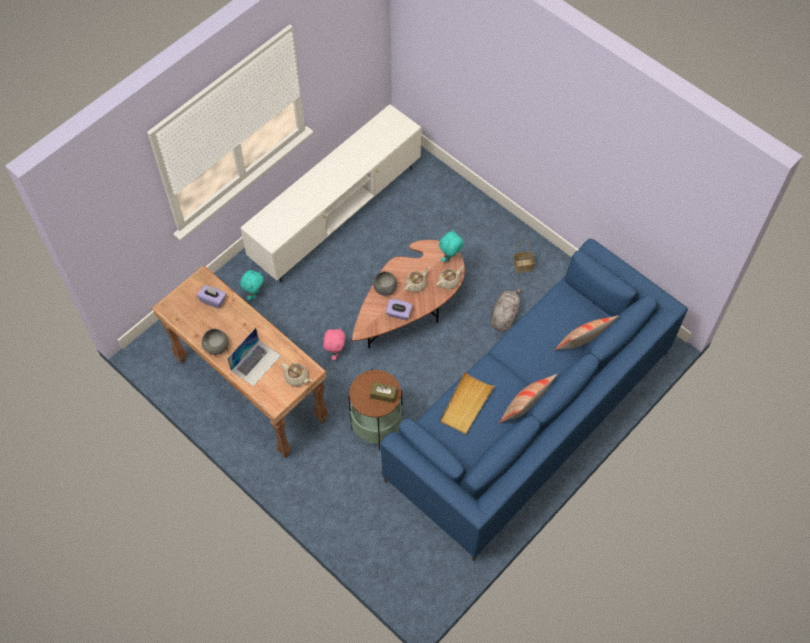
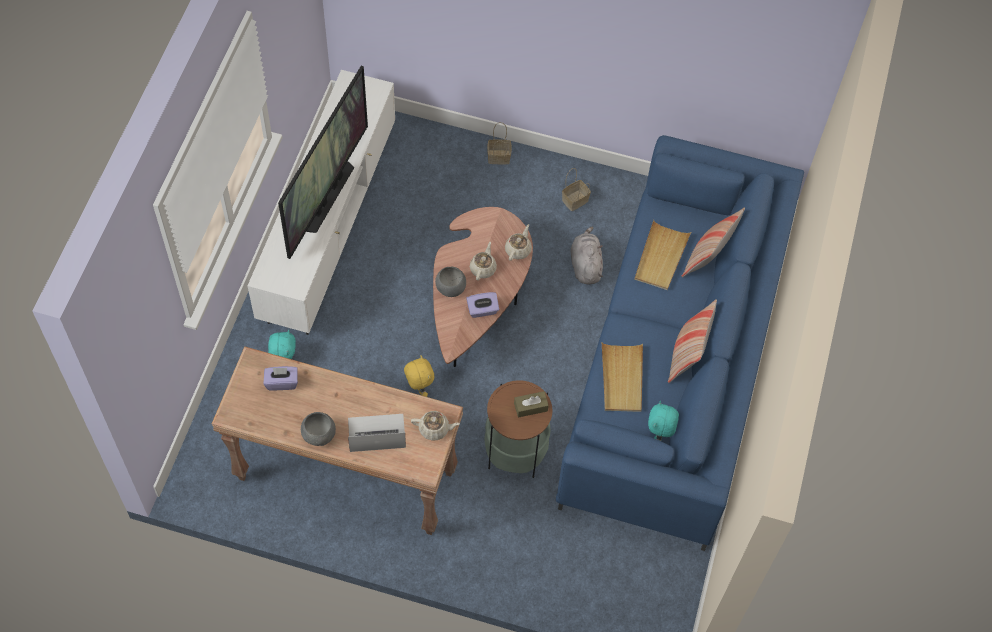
camera: 30 degrees left, 0 degrees up
(256, 362) = (376, 433): laptop -> laptop turned 105 degrees counterclockwise
(329, 188) = (327, 196): none -> television
(335, 352) = (419, 388): pink plush toy -> yellow plush toy
(450, 258) = (504, 222): turquoise plush toy -> turquoise plush toy (659, 436)
(485, 212) = (499, 156): none -> basket
(546, 329) = (660, 257): none -> beige tray

